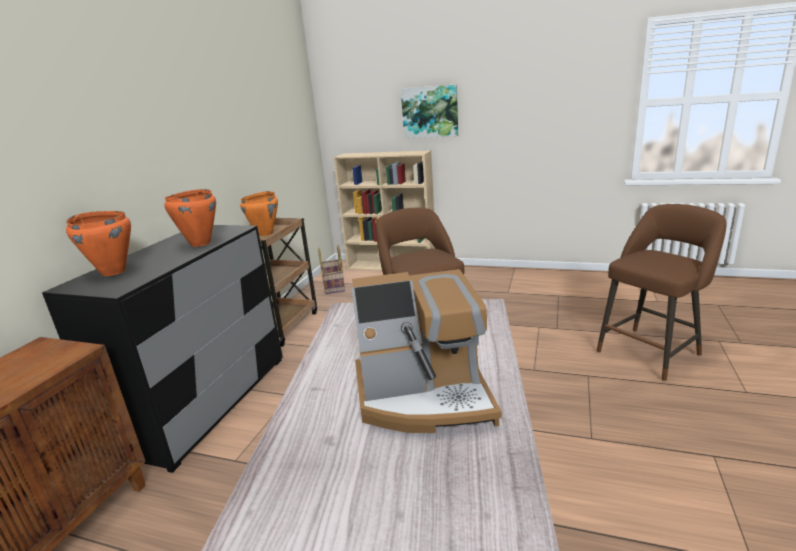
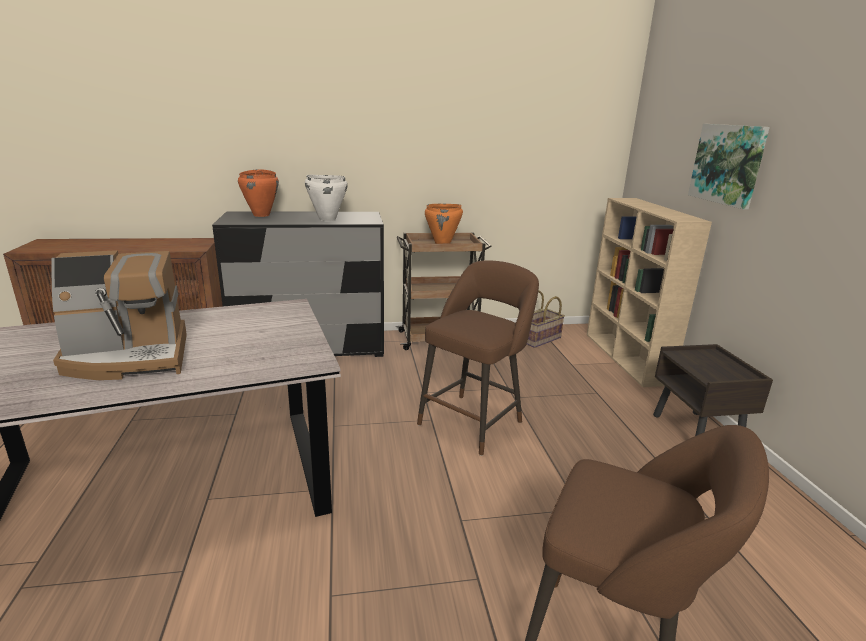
camera: 60 degrees right, 0 degrees up
(200, 243) = (327, 219): orange cooking pot -> white cooking pot
(424, 396) = (129, 357): coffee machine -> coffee machine turned 75 degrees counterclockwise
(488, 274) = (696, 433): none -> brown nightstand

